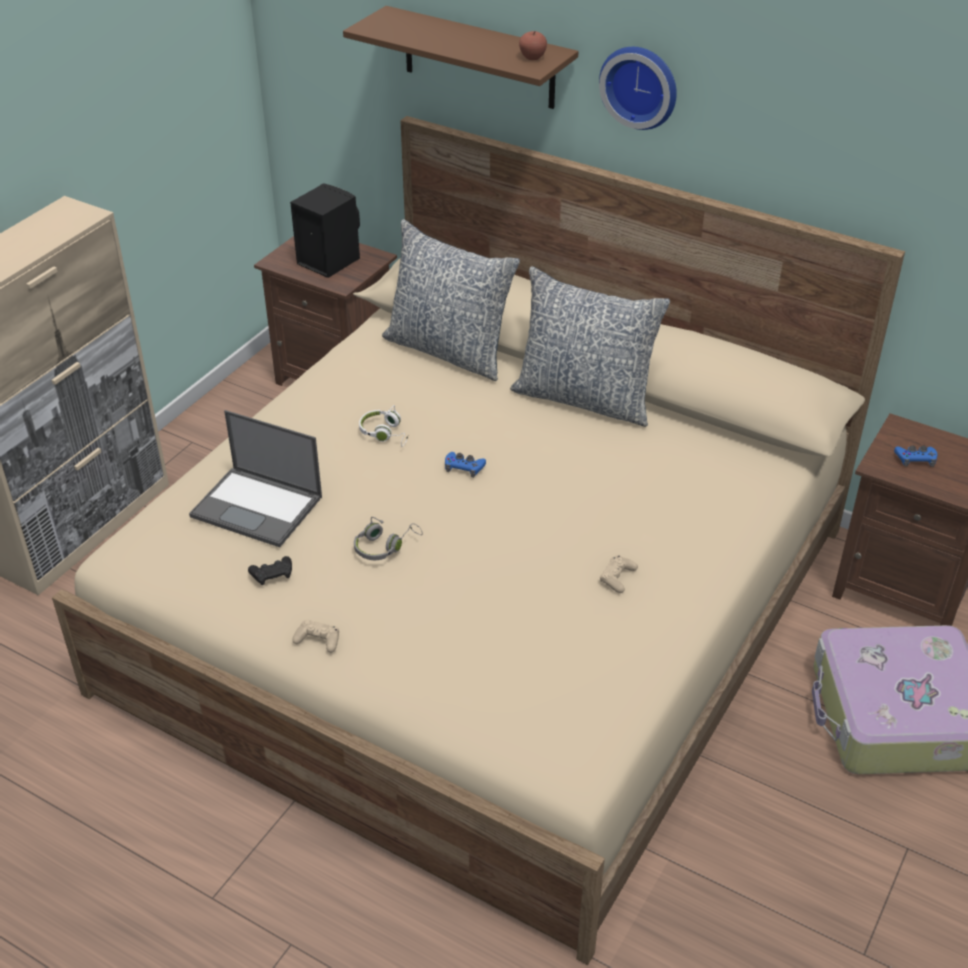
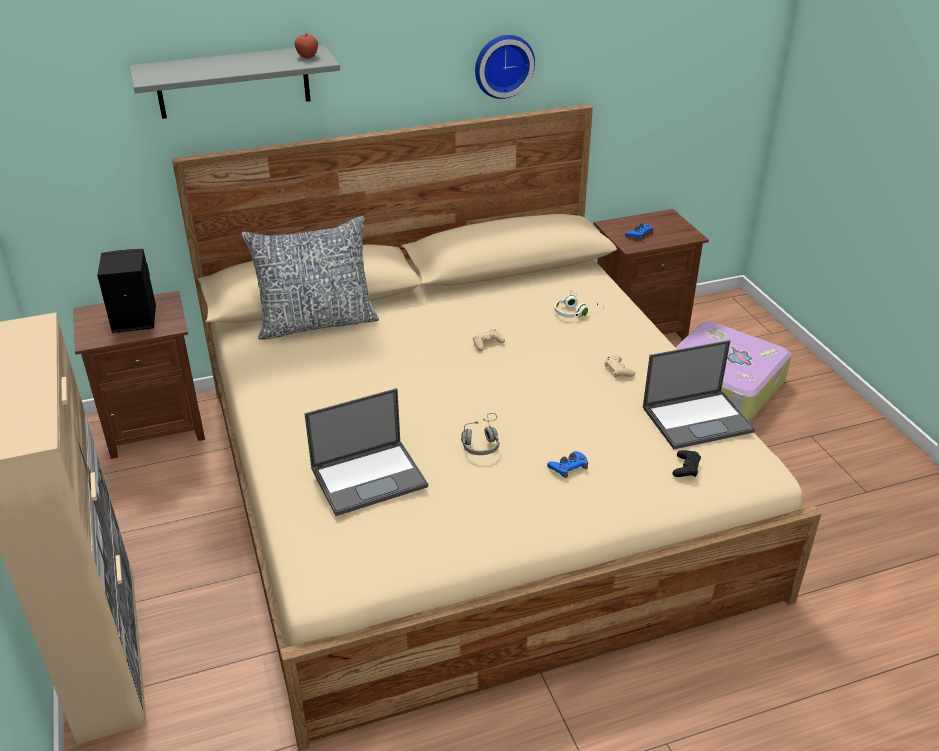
camera: 50 degrees left, 5 degrees down
(272, 574) = (447, 505): black game controller -> black game controller (686, 468)
(318, 640) = (537, 517): beige game controller -> beige game controller (487, 343)
(385, 433) = (366, 387): white headphones -> white headphones (576, 312)
(464, 467) = (446, 373): blue game controller -> blue game controller (568, 467)
(479, 58) = (233, 82): brown shelf -> grey shelf
(584, 398) = (441, 300): pillow -> none
(602, 679) = (698, 419): none -> laptop
(640, 85) = (381, 55): wall clock -> wall clock (503, 65)

